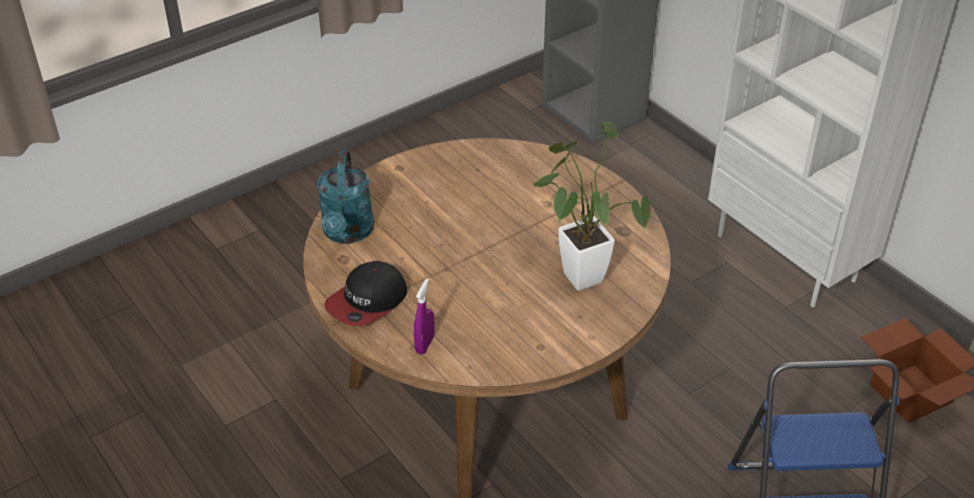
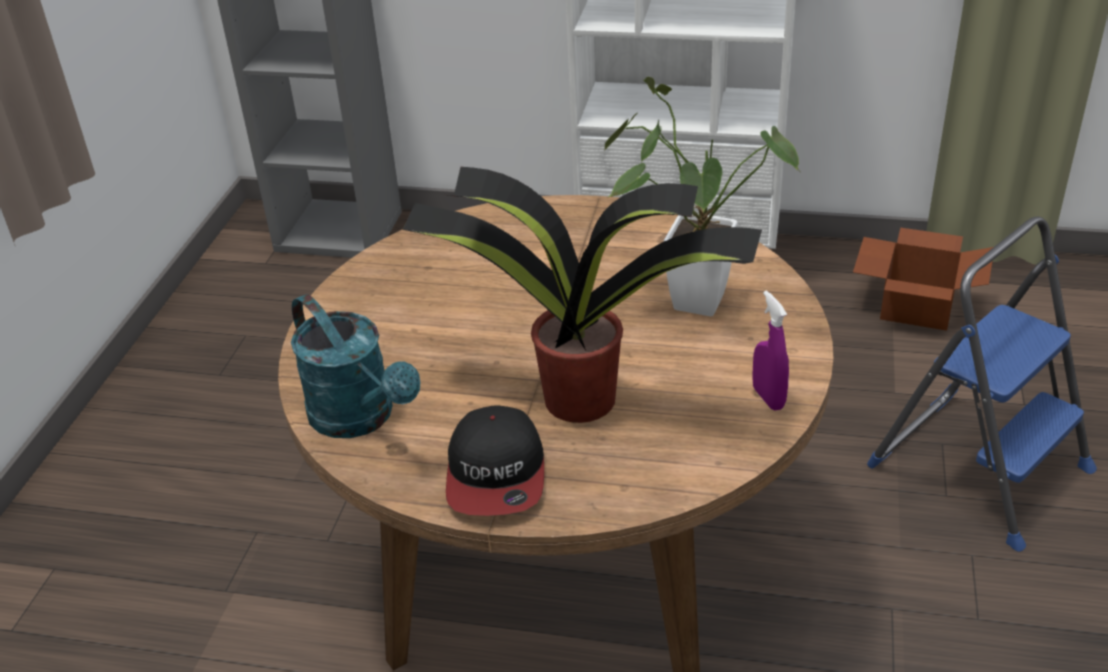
camera: 40 degrees left, 5 degrees down
(424, 344) = (634, 474): purple spray bottle -> purple spray bottle (768, 398)
(451, 288) = (575, 398): none -> potted plant

